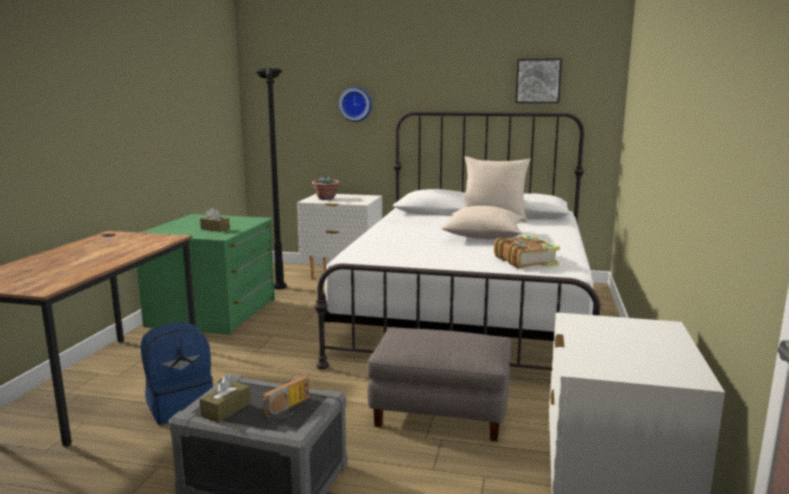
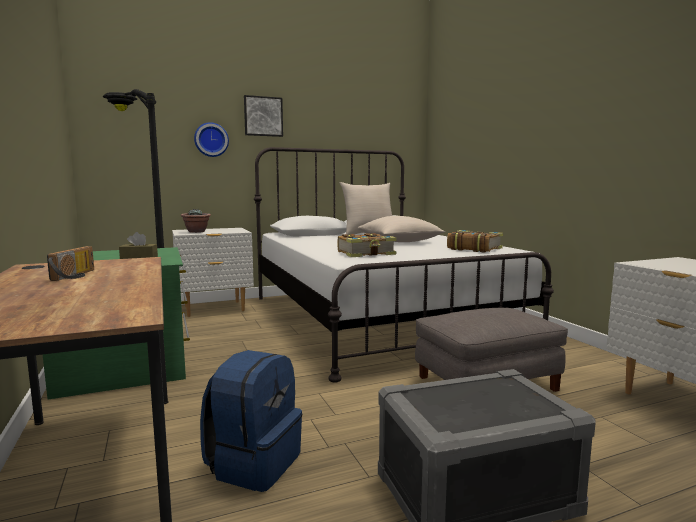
camera: 35 degrees left, 5 degrees down
(226, 410) = (464, 416): brown tissue box -> none
(289, 409) = (510, 396): radio -> radio (77, 275)
(394, 250) = (366, 254): none -> book
(538, 81) = (368, 126): picture -> picture (263, 116)

